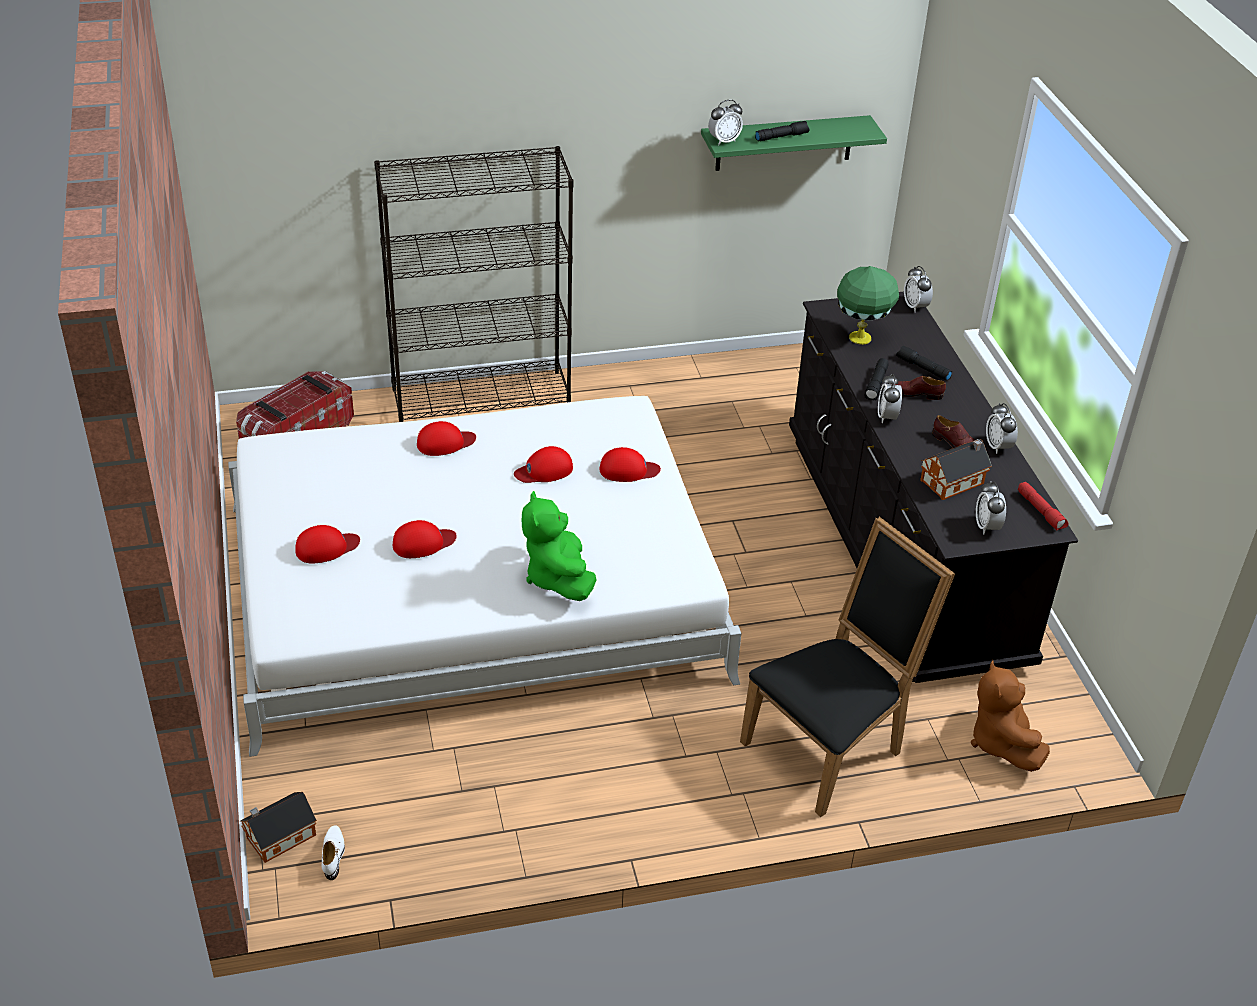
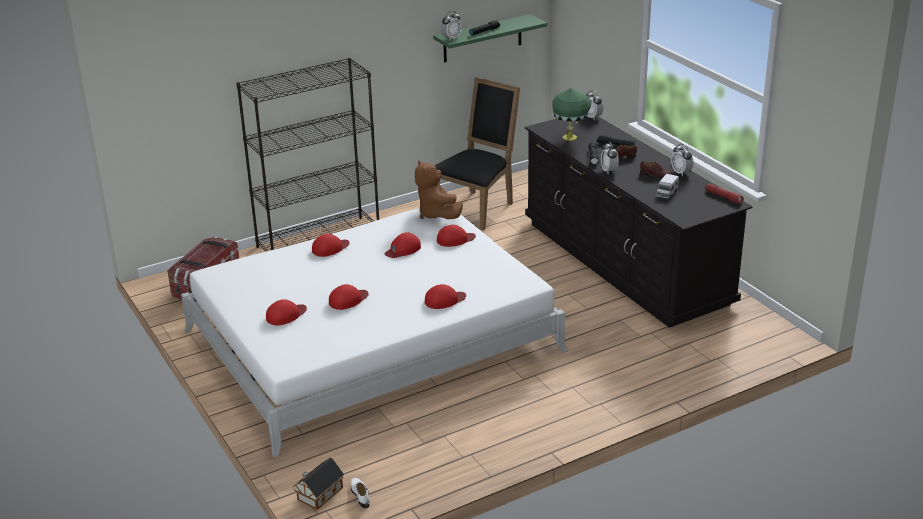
camera: 15 degrees left, 10 degrees down
(558, 578) = (444, 300): green plush toy -> red cap
(830, 747) = (639, 369): black chair -> black chair (477, 208)
(954, 481) = (666, 193): toy house -> toy truck
(987, 526) = (698, 210): alarm clock -> none
(1001, 742) = (737, 345): brown plush toy -> brown plush toy (437, 214)

